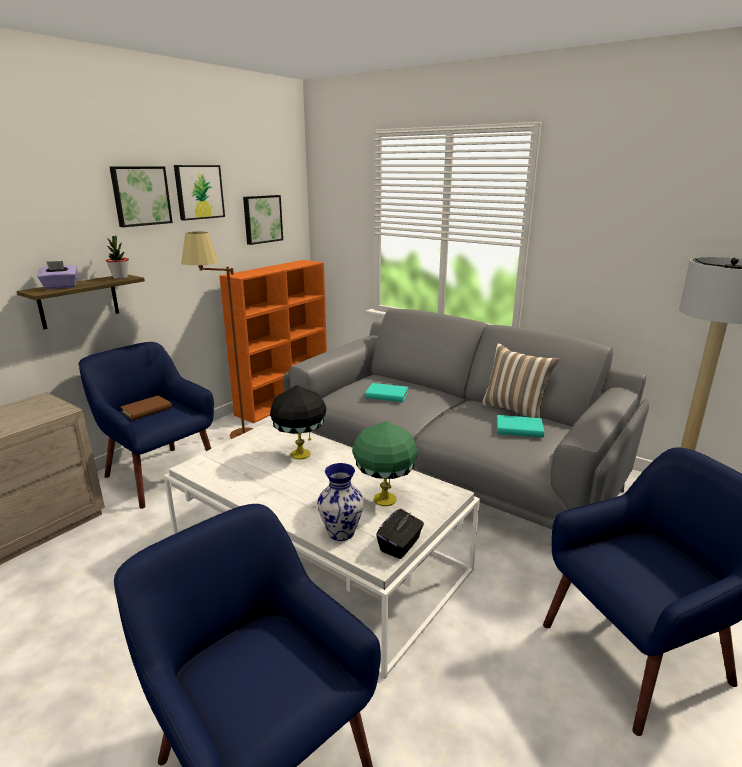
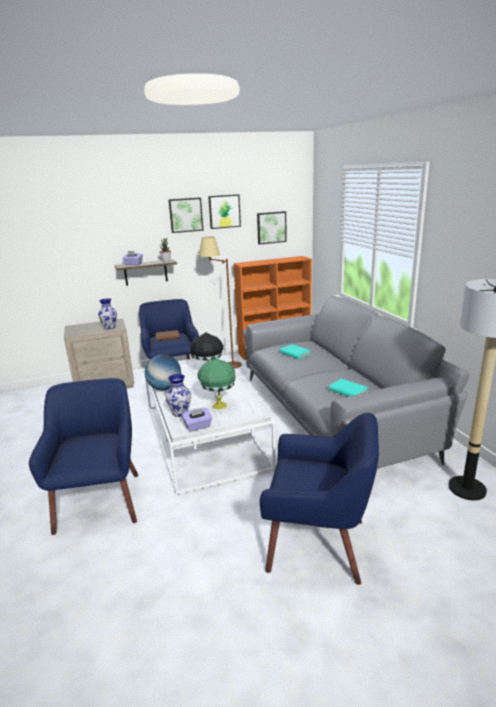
camera: 35 degrees right, 0 degrees up
(41, 413) = (110, 327): none -> vase
(257, 498) = (165, 388): none -> globe
(400, 545) = (198, 426): black tissue box -> purple tissue box
(515, 410) = (368, 380): pillow -> none

